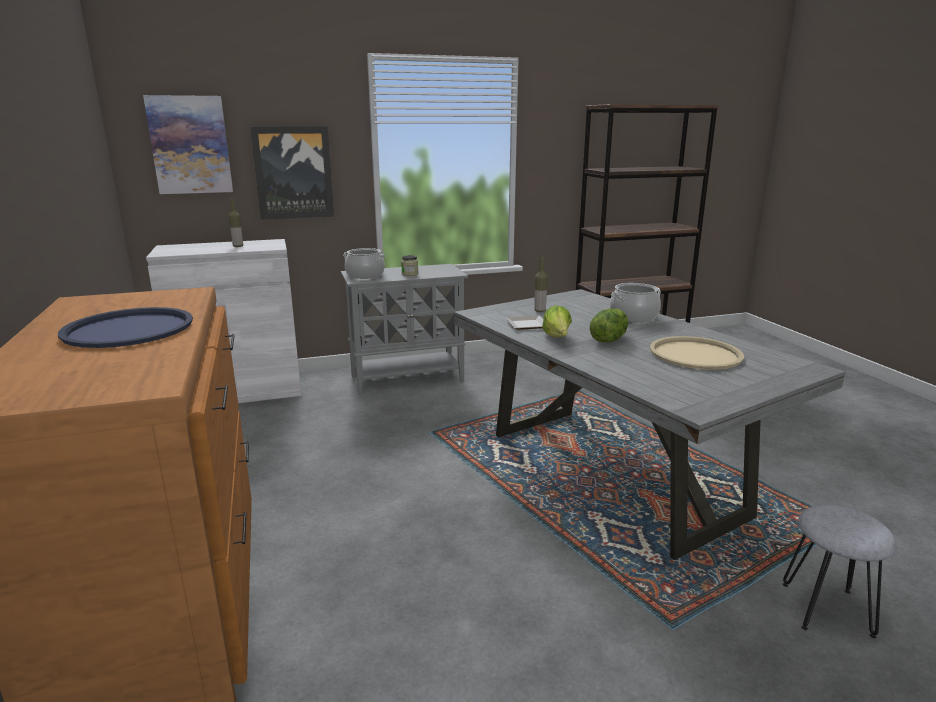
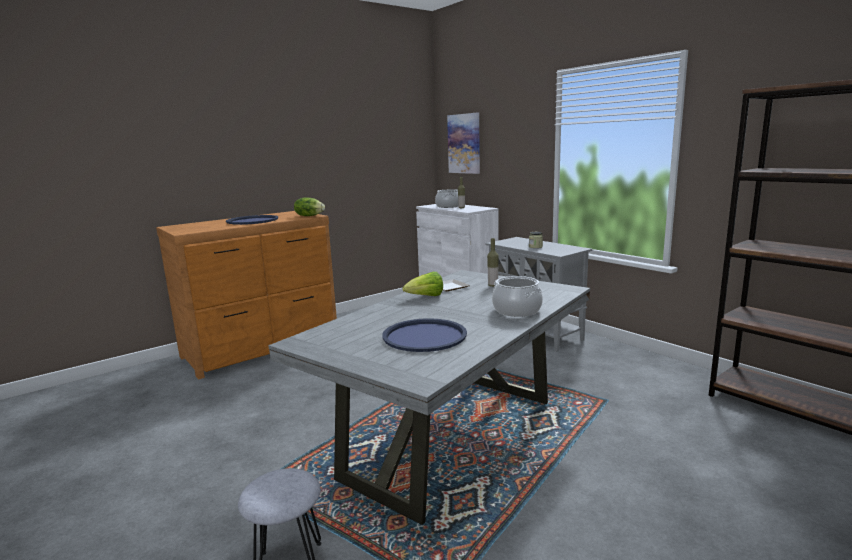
camera: 70 degrees right, 5 degrees down
(293, 173) = (509, 162): picture -> none
(365, 275) = (514, 241): cooking pot -> cooking pot (448, 206)
(608, 339) = (437, 309): lettuce -> lettuce (309, 216)
(695, 354) = (424, 336): beige tray -> blue tray

